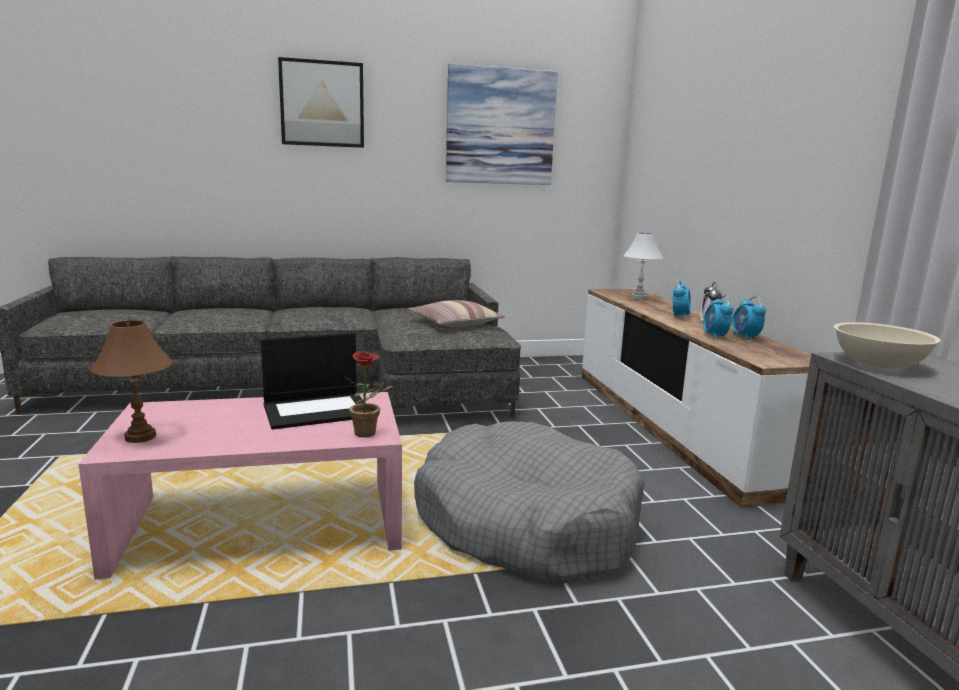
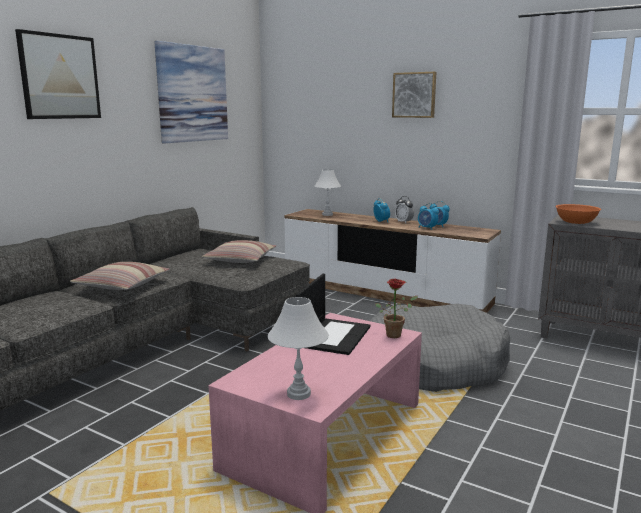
camera: 45 degrees left, 0 degrees up
(140, 437) = (299, 394): brown table lamp -> white table lamp
(306, 316) = (122, 285): none -> pillow
(764, 118) = (414, 95): none -> picture
(879, 364) = (576, 222): beige bowl -> orange bowl

